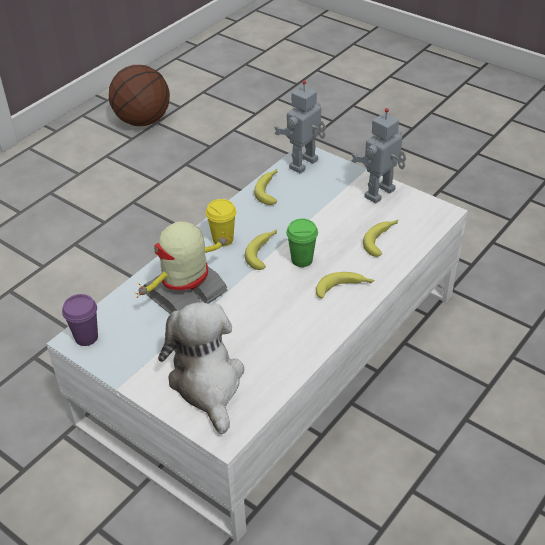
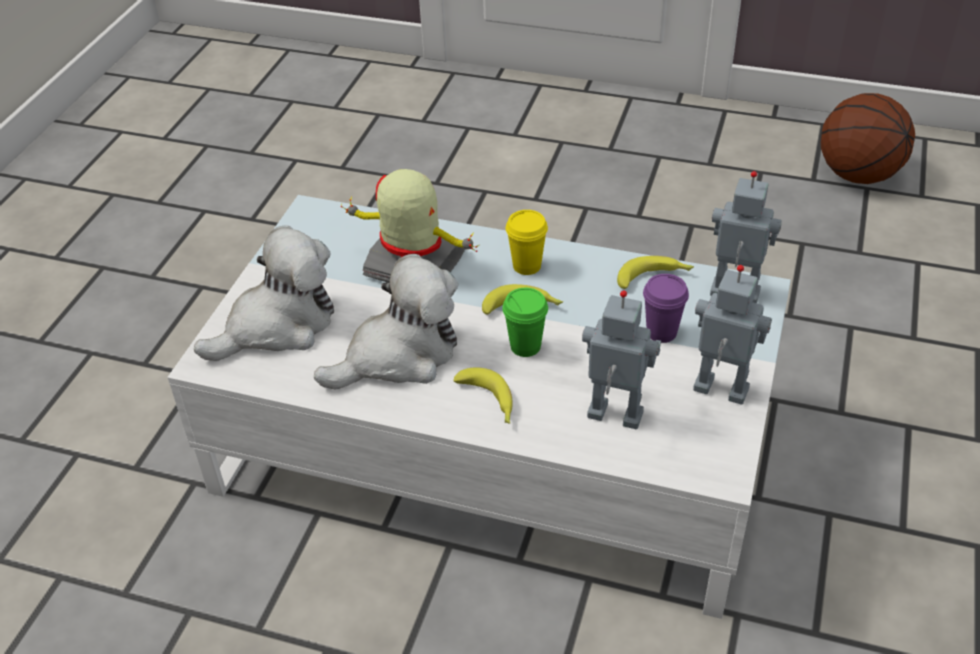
camera: 70 degrees right, 0 degrees up
(86, 337) = (315, 217): purple cup -> purple cup (661, 332)
(278, 322) = (399, 356): none -> plush toy
(382, 240) = (614, 417): banana -> toy robot

